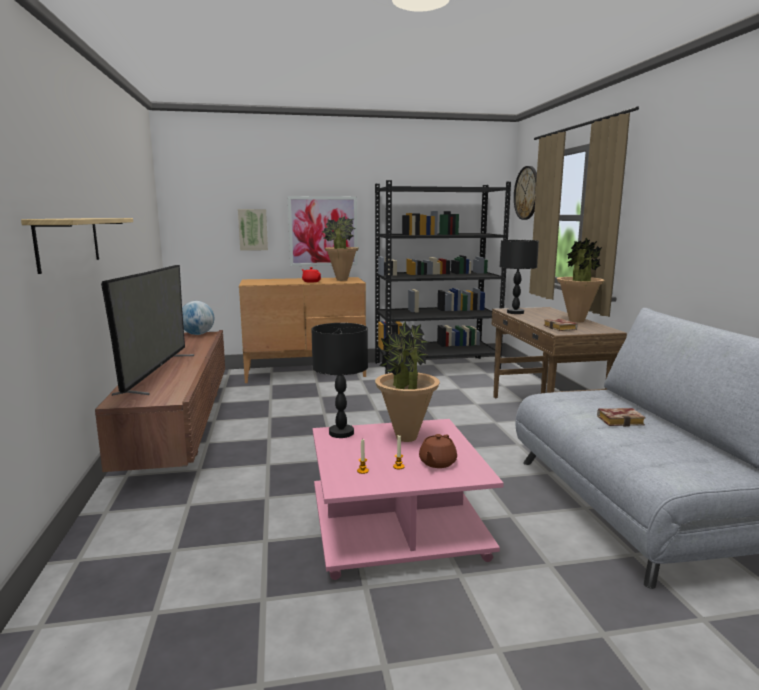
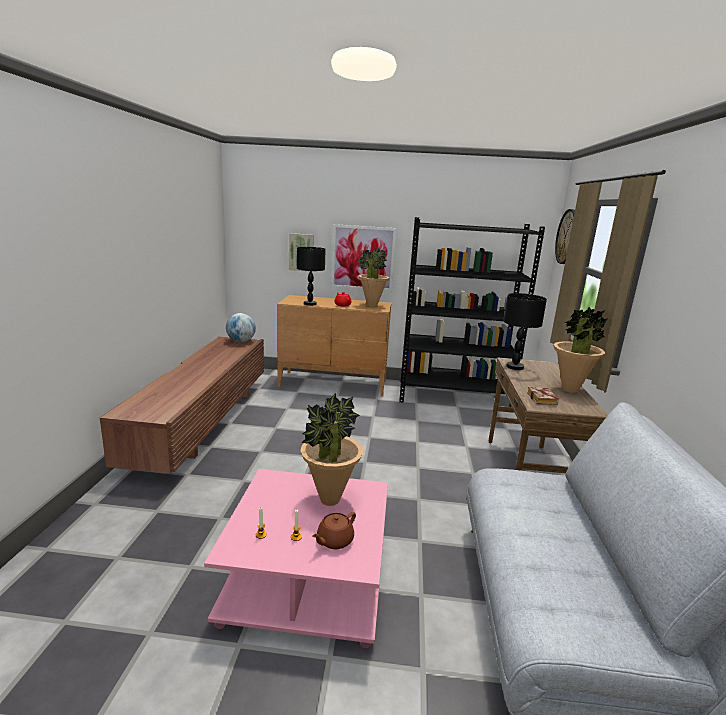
camera: 15 degrees right, 5 degrees up
(69, 242) = (82, 280): shelf -> none
(157, 373) = (175, 383): television -> none
(341, 433) = (277, 480): black table lamp -> black table lamp (310, 304)
(621, 420) = (551, 530): book -> none

